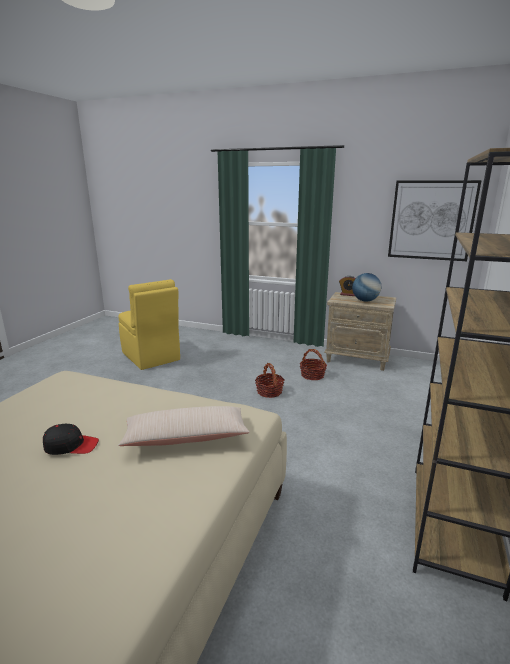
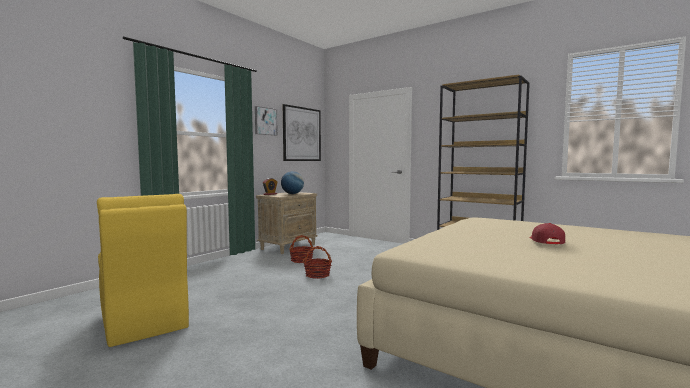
camera: 75 degrees left, 15 degrees down
(71, 446) = (545, 241): black cap -> red cap
(151, 357) = (144, 322): yellow chair -> yellow chair turned 75 degrees clockwise
(186, 437) = (515, 224): beige pillow -> none
(363, 206) = (265, 121): none -> picture

